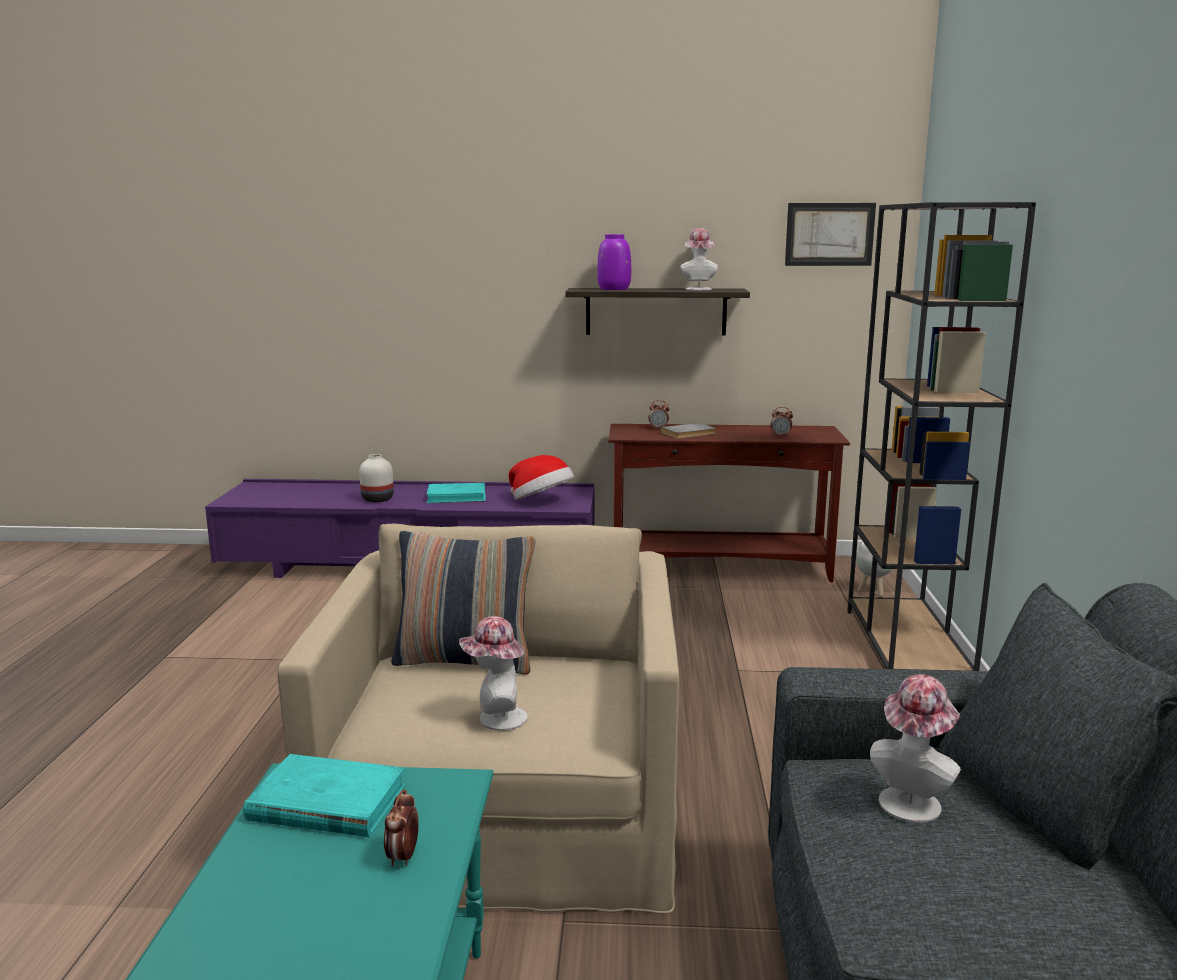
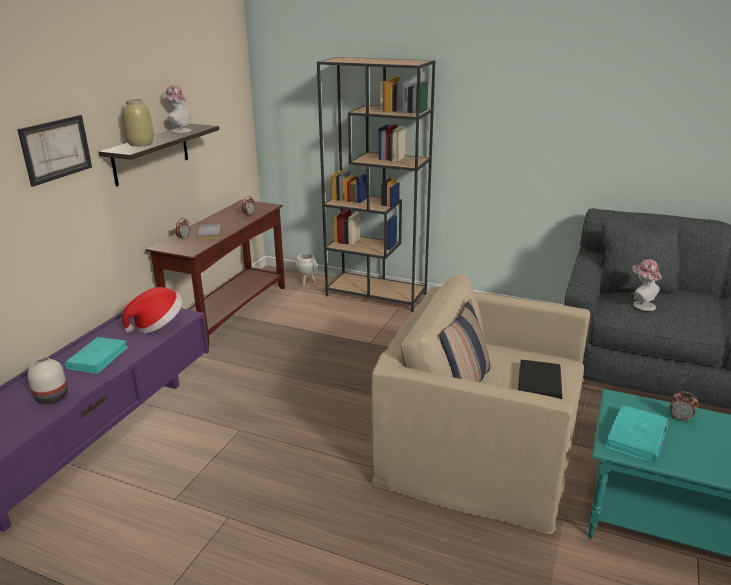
camera: 70 degrees left, 10 degrees up
(496, 718) = (539, 384): hat -> black book
(614, 289) = (141, 144): purple vase -> beige vase
(829, 234) = (219, 77): picture -> picture (56, 149)

